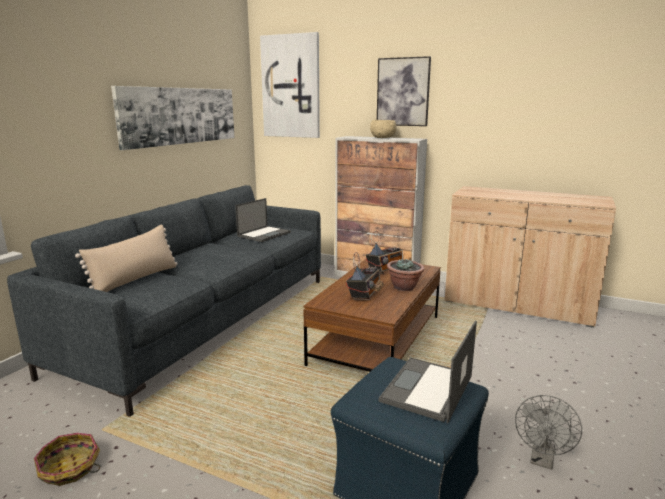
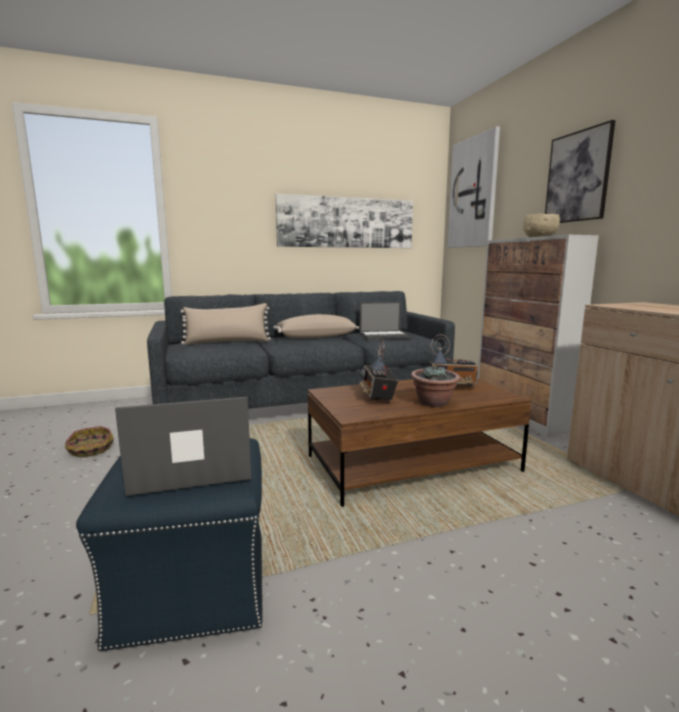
camera: 45 degrees right, 5 degrees down
(208, 250) = (315, 337): none -> beige pillow
(365, 295) = (377, 397): radio -> radio turned 105 degrees clockwise
(542, 460) = (357, 681): grey fan -> none

